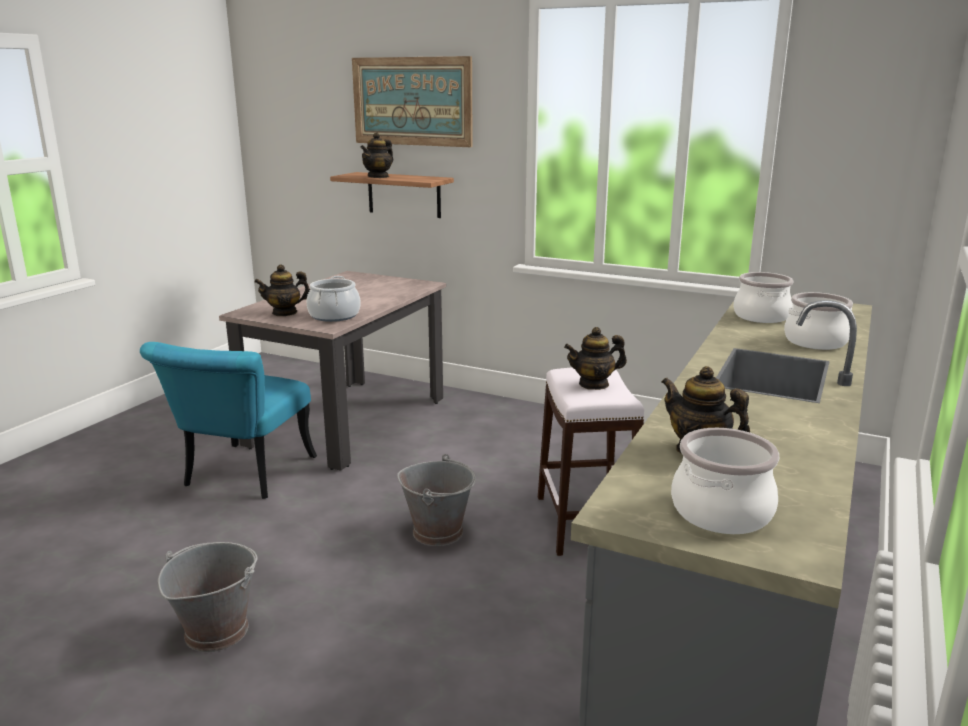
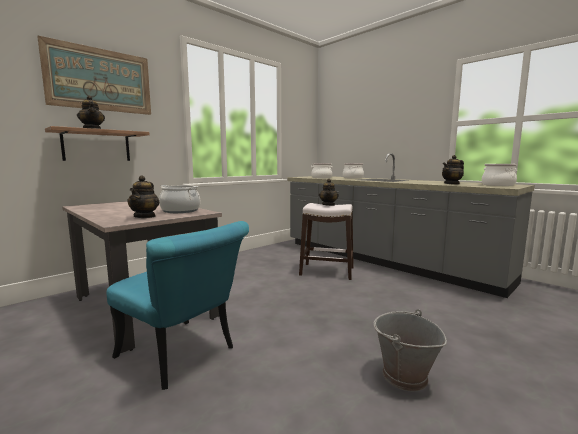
camera: 70 degrees left, 10 degrees down
(438, 532) = (317, 298): grey bucket -> none

